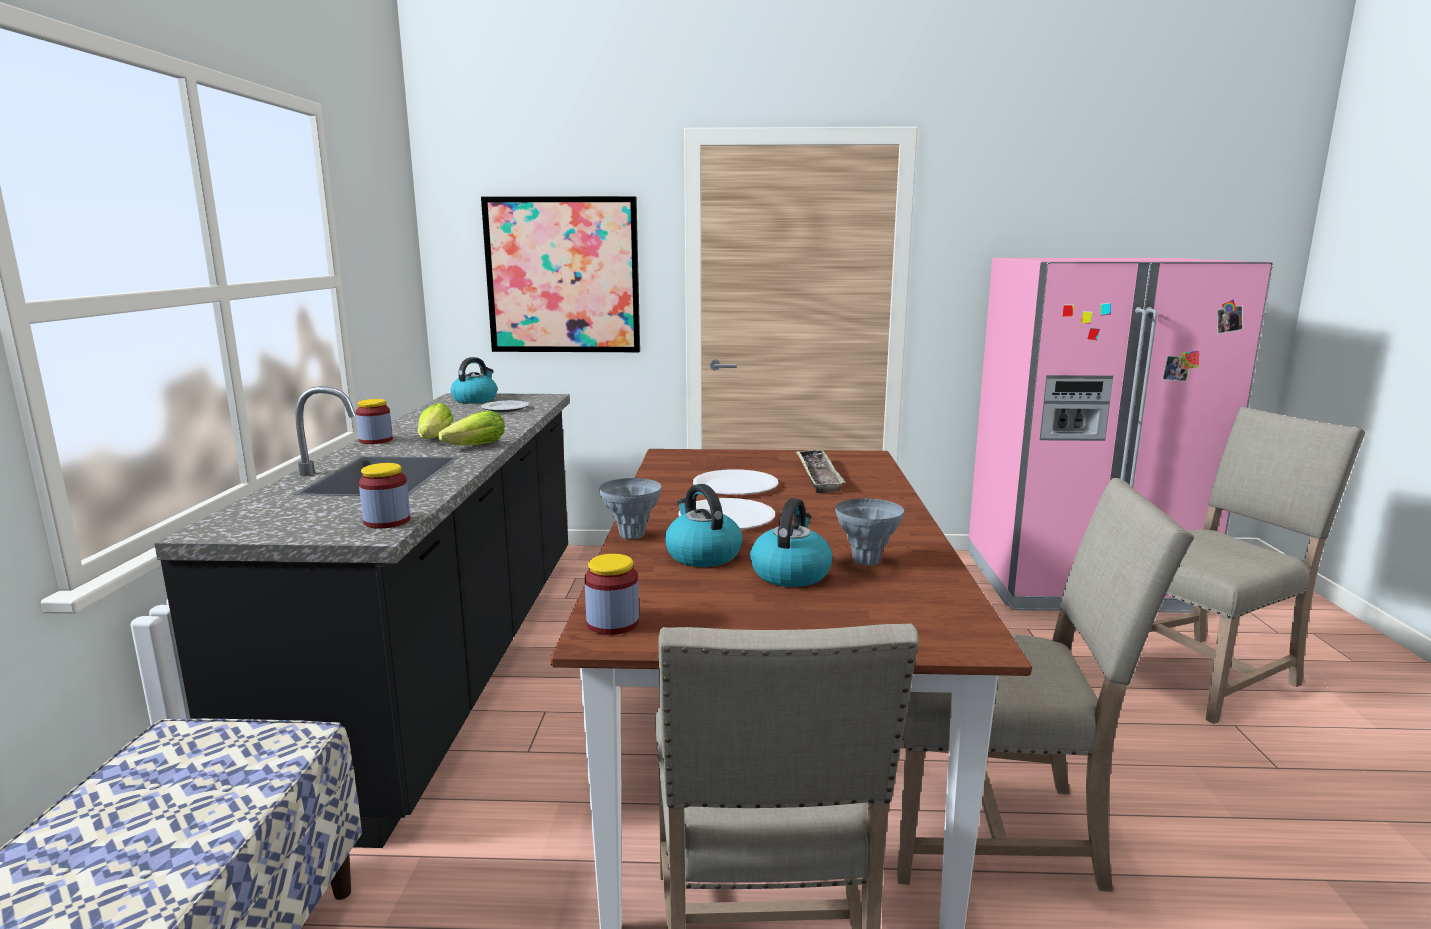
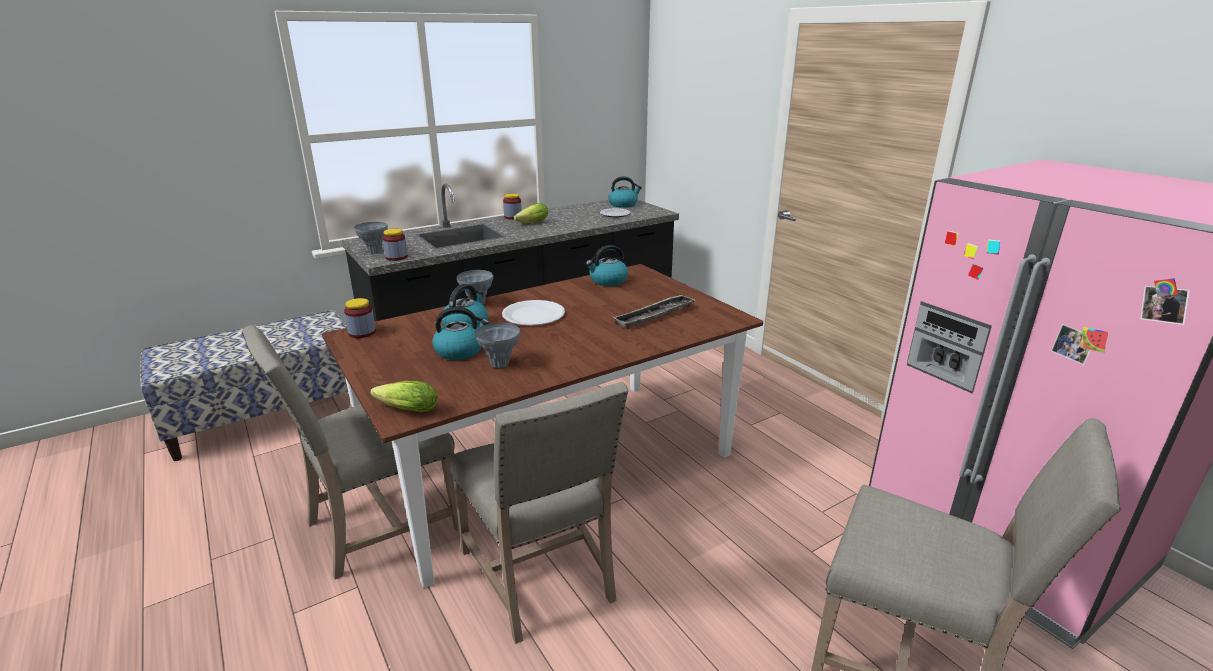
camera: 55 degrees right, 10 degrees up
(312, 530) = (375, 252): none -> grey vase
(472, 447) = (528, 233): lettuce -> lettuce (405, 410)
(563, 275) = (708, 125): picture -> none
(677, 469) = (608, 281): none -> kettle
(735, 485) = (598, 301): white plate -> none

